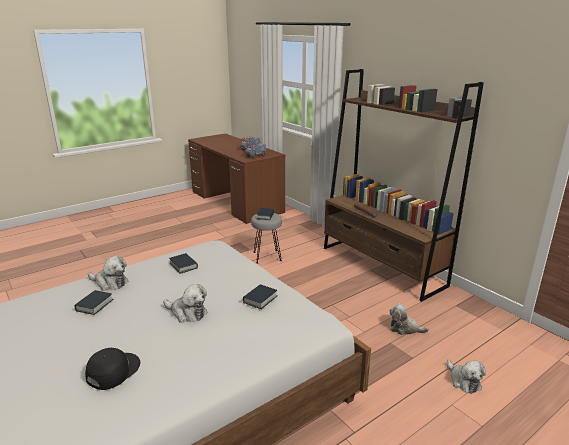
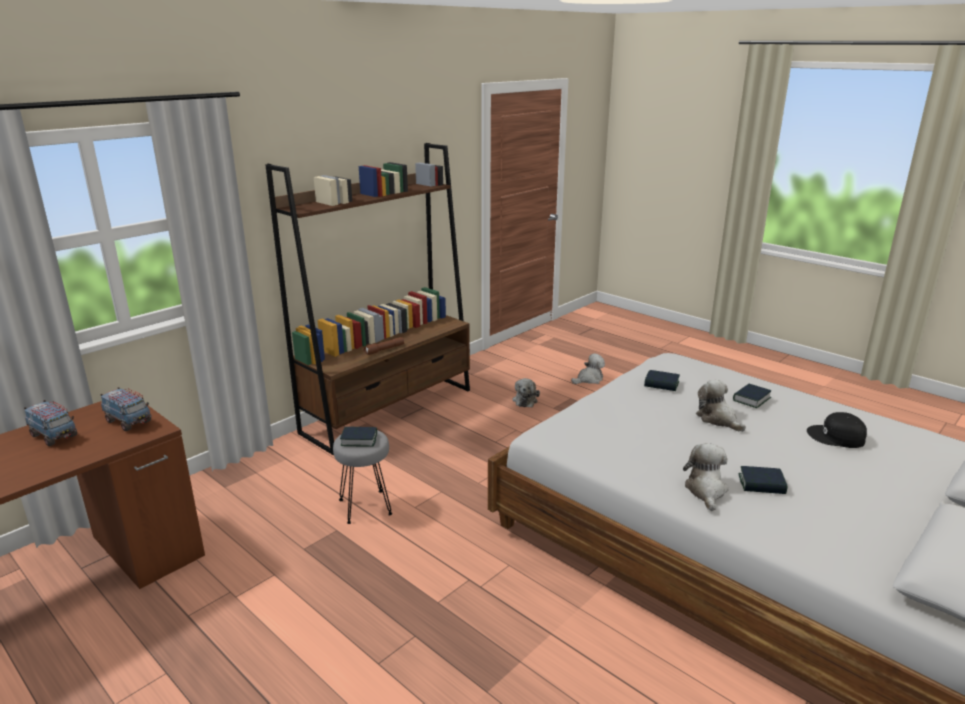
camera: 100 degrees left, 0 degrees up
(183, 266) = (621, 444): book -> book (751, 399)
(187, 313) = (718, 419): plush toy -> plush toy turned 45 degrees counterclockwise

